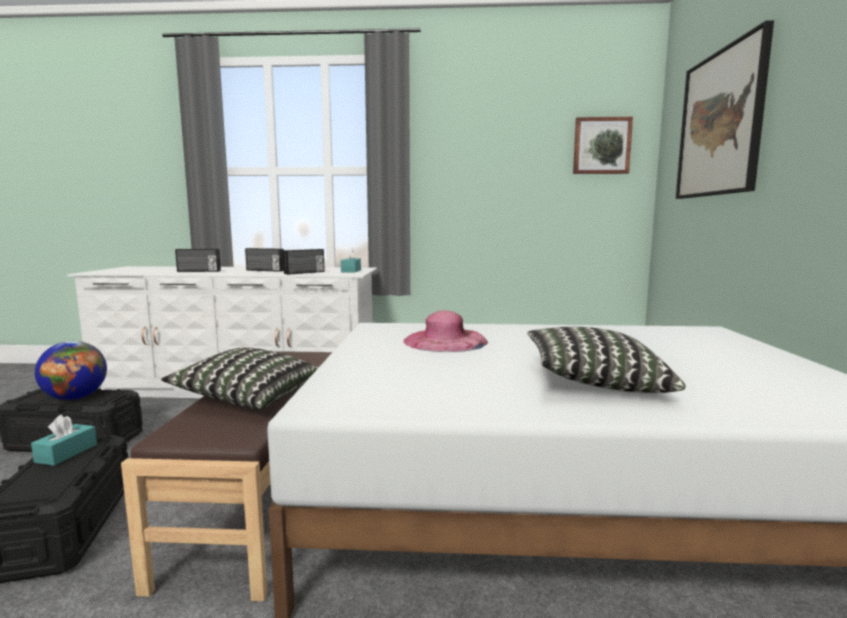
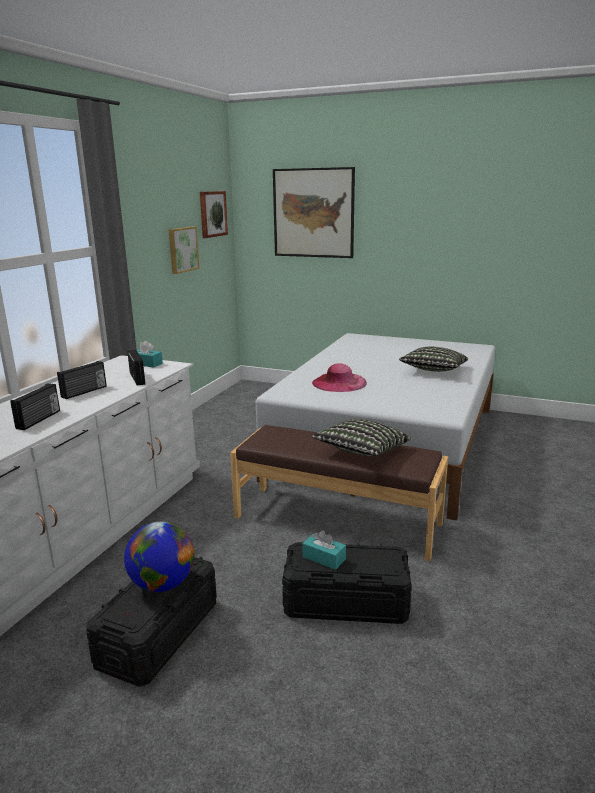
camera: 70 degrees left, 10 degrees up
(526, 183) = (182, 249): none -> picture

